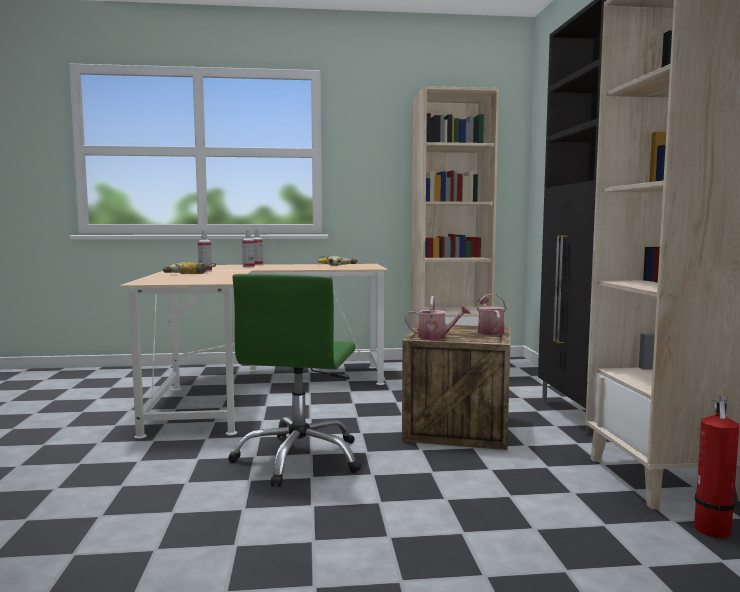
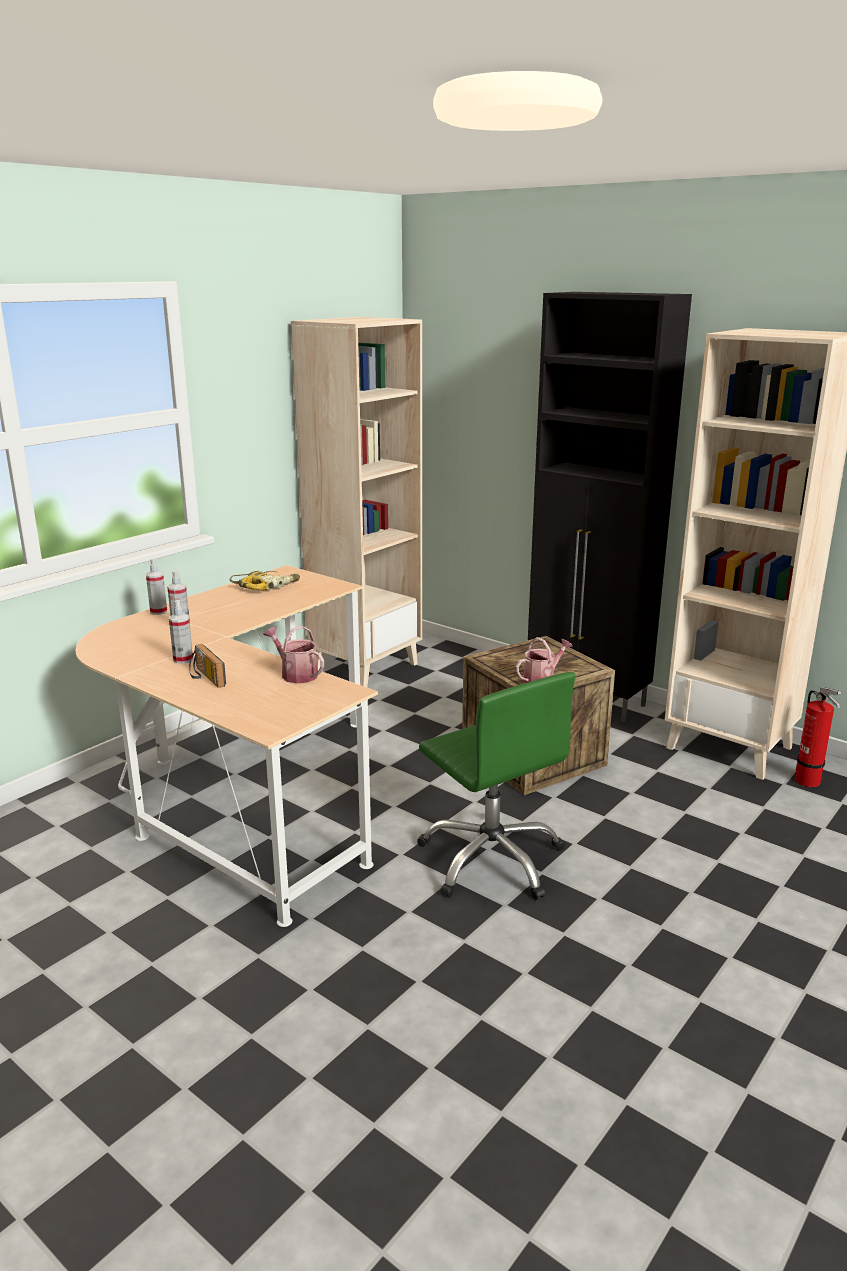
camera: 45 degrees left, 15 degrees up
(189, 274) = (204, 677): power drill -> radio
(489, 332) = (555, 652): watering can -> watering can (296, 674)

